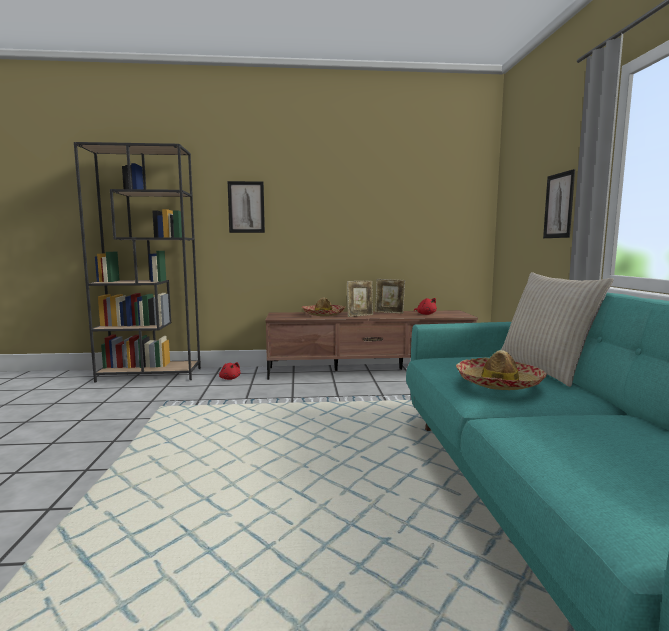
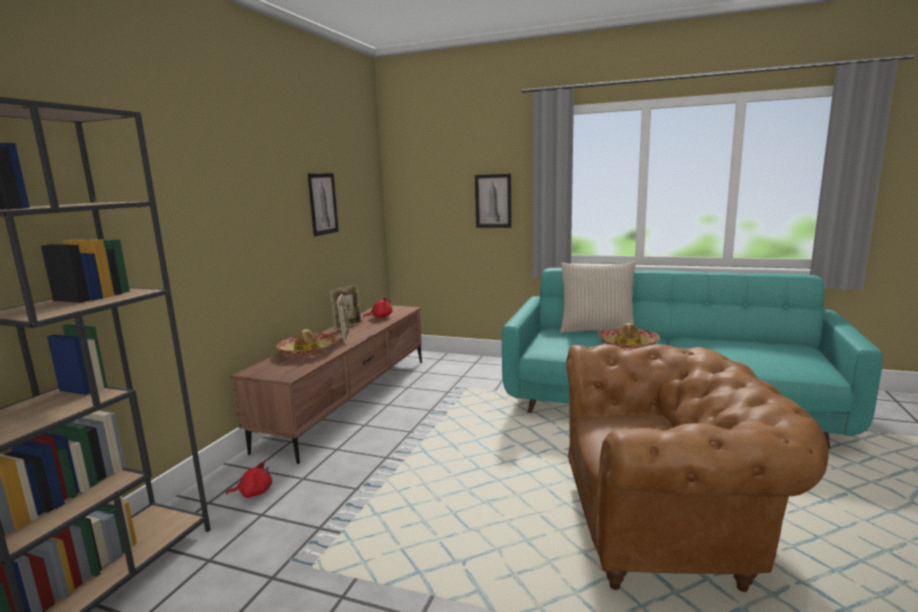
camera: 65 degrees left, 5 degrees up
(239, 528) = (668, 527): none -> brown armchair
(246, 207) = (177, 217): picture -> picture (323, 203)

